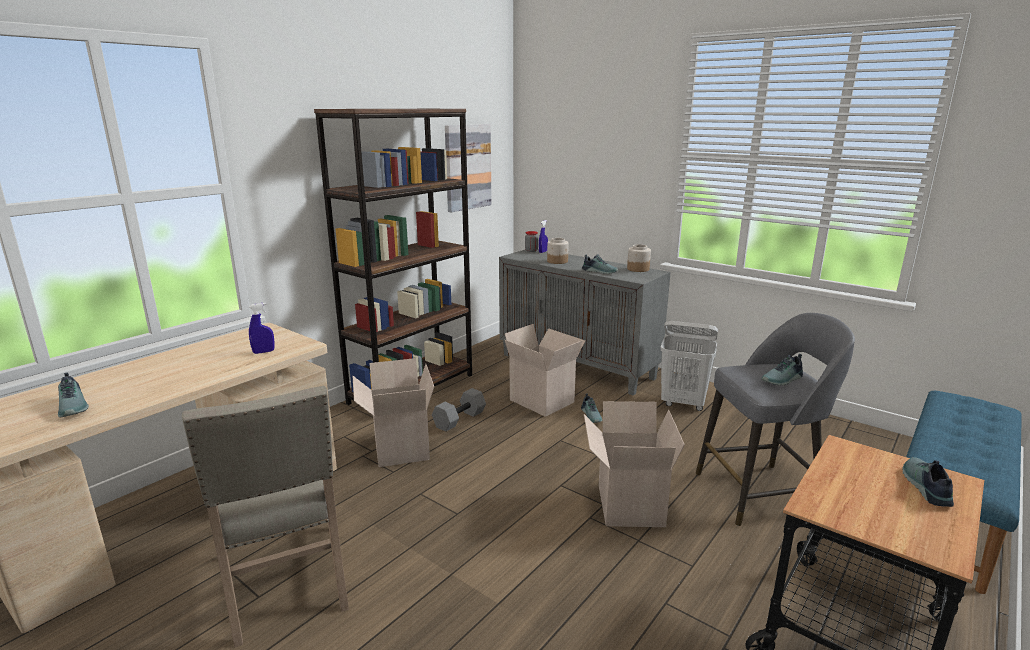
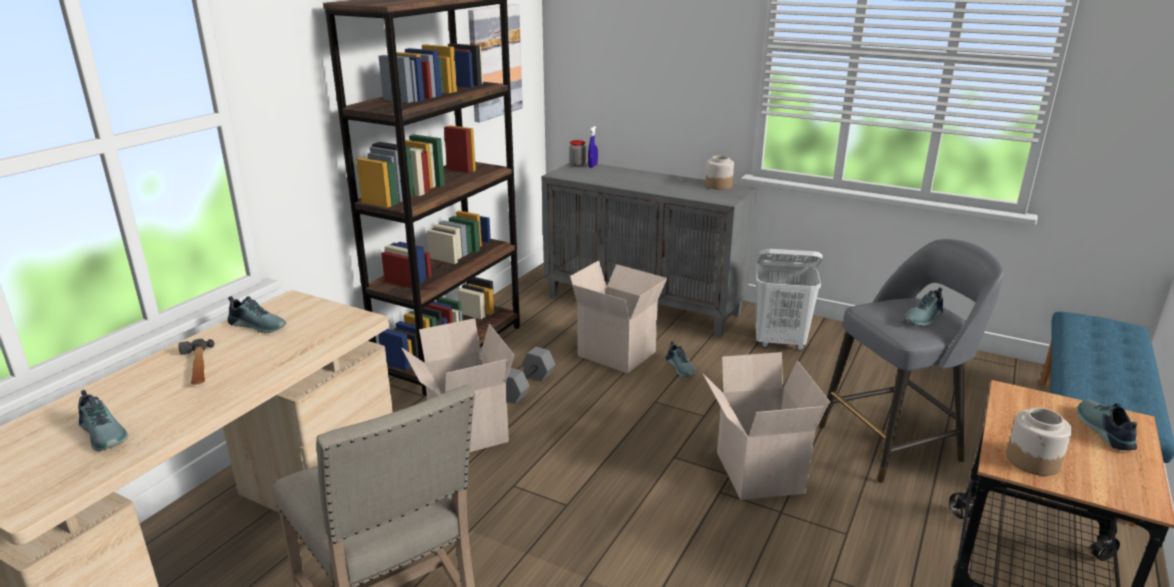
camera: 10 degrees left, 5 degrees up
(168, 368) = (197, 367): none -> hammer
(263, 352) = (312, 333): blue spray bottle -> none
(557, 261) = (617, 179): jar -> jar (1033, 461)
(600, 271) = (675, 191): shoe -> shoe (259, 325)

